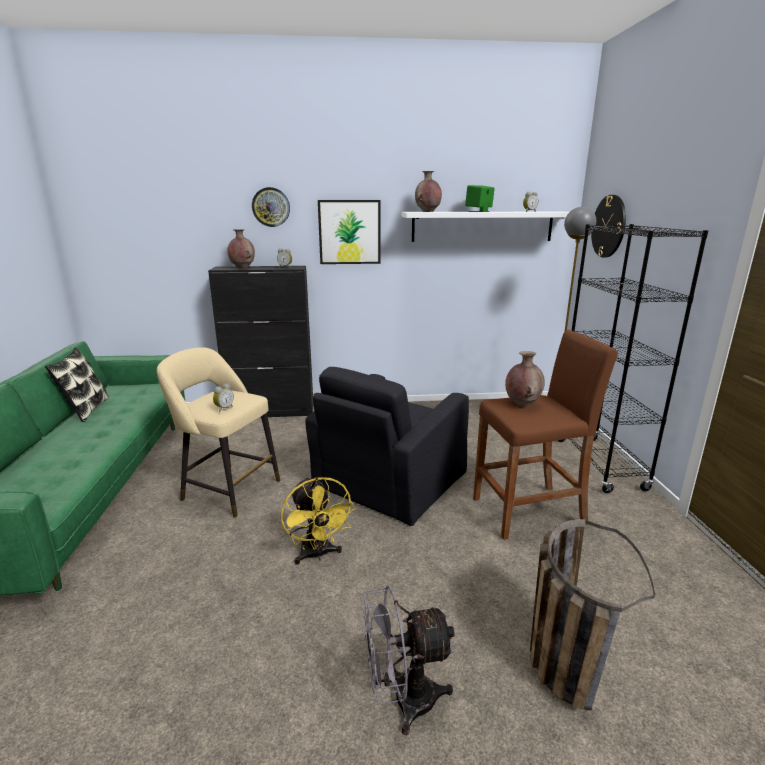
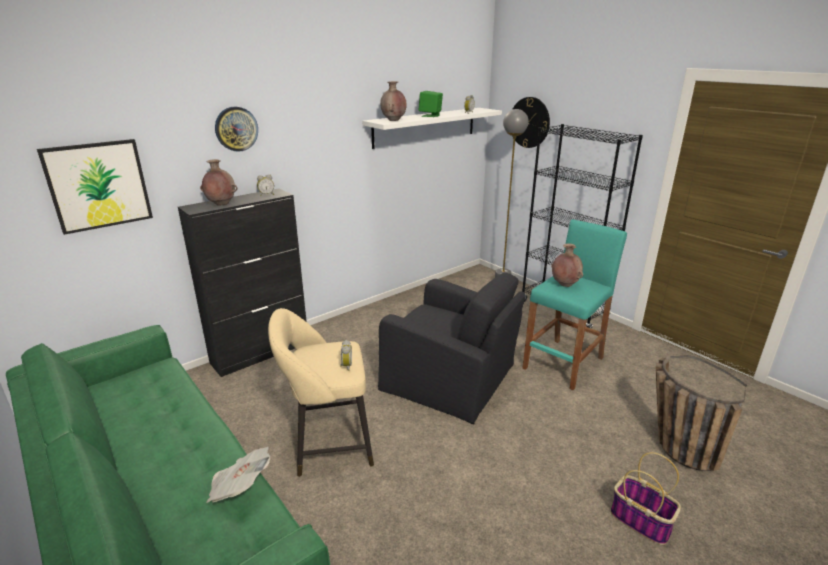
camera: 35 degrees left, 5 degrees up
(81, 467) = (240, 487): none -> newspaper
(86, 410) = (112, 428): pillow -> none
(317, 555) = (477, 461): yellow fan -> none
(349, 232) = (317, 146): picture -> picture (98, 185)
(389, 480) = (450, 378): black armchair -> black armchair turned 60 degrees counterclockwise
(403, 700) = (641, 521): grey fan -> basket
(529, 511) = (564, 363): brown stool -> turquoise stool

